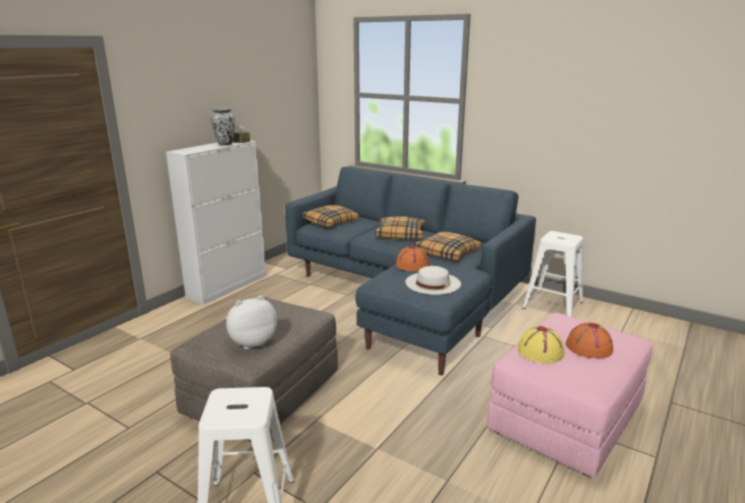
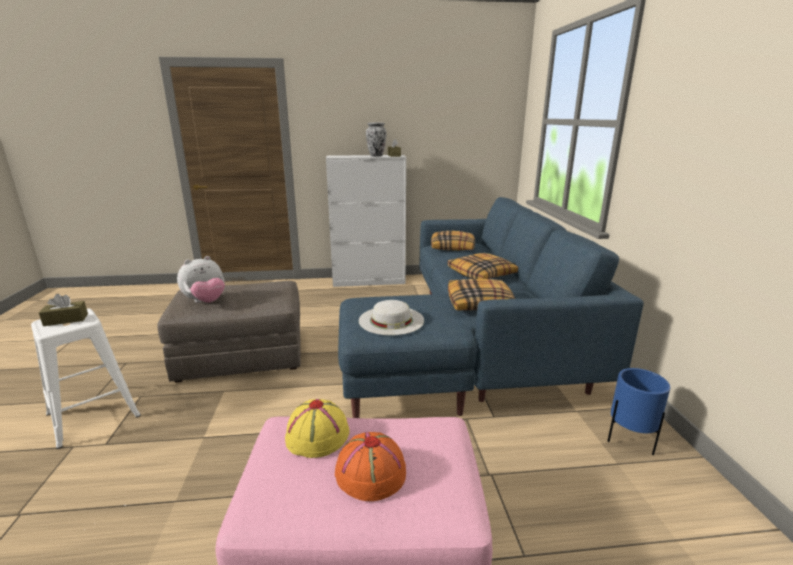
camera: 50 degrees right, 0 degrees up
(233, 404) = (66, 320): none -> brown tissue box
(251, 342) = (206, 302): plush toy -> plush toy turned 120 degrees clockwise
(412, 265) = (418, 300): orange hat -> none
(554, 305) = (629, 441): white stool -> blue planter

